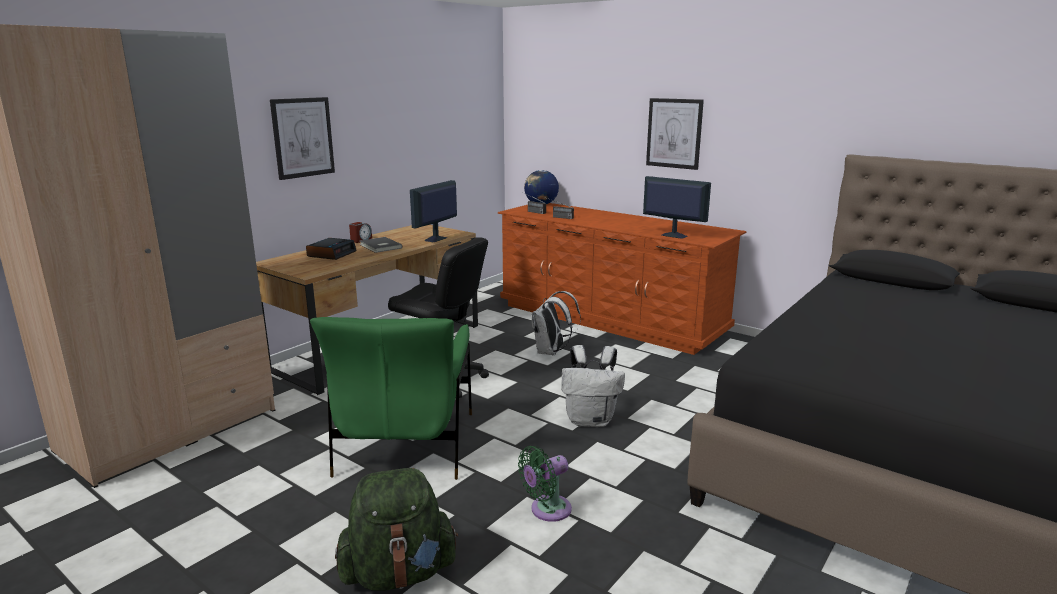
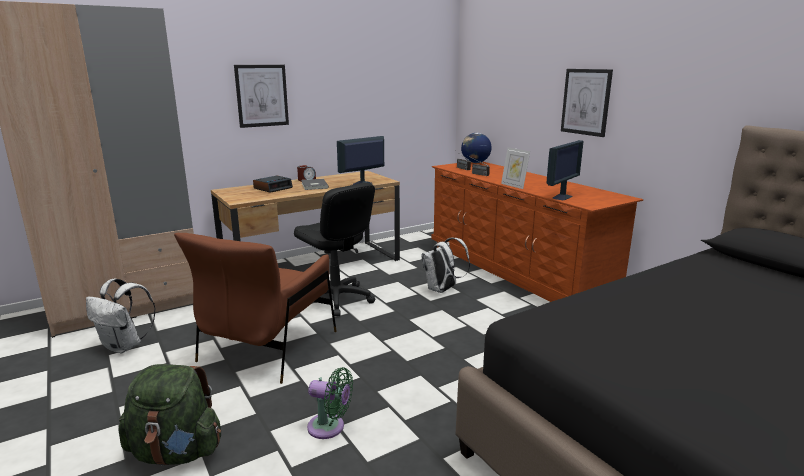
camera: 20 degrees right, 0 degrees up
(406, 444) = (268, 347): green armchair -> brown armchair
(547, 510) = (329, 427): green fan -> green fan turned 150 degrees counterclockwise
(591, 420) = (429, 355): white backpack -> white backpack (125, 346)
(612, 227) = (514, 186): none -> picture frame
(673, 235) = (562, 197): monitor -> monitor turned 75 degrees clockwise

